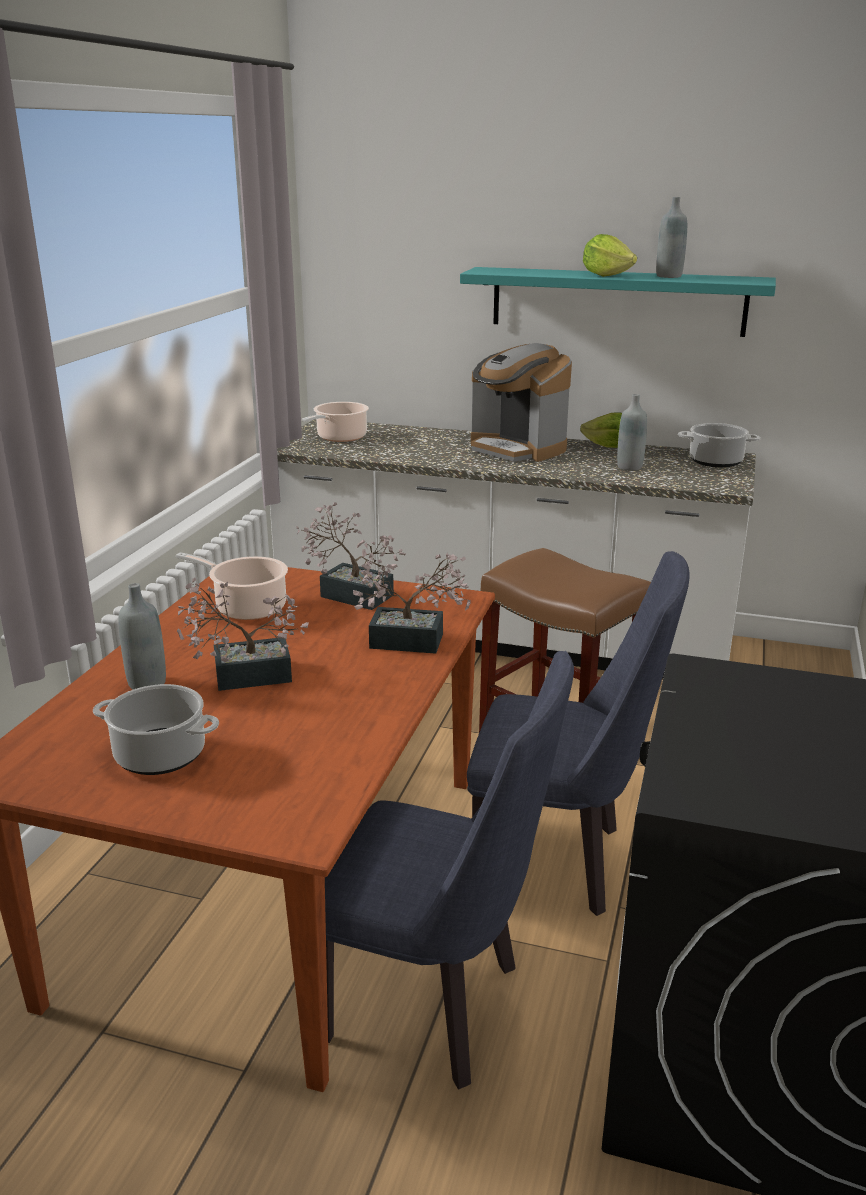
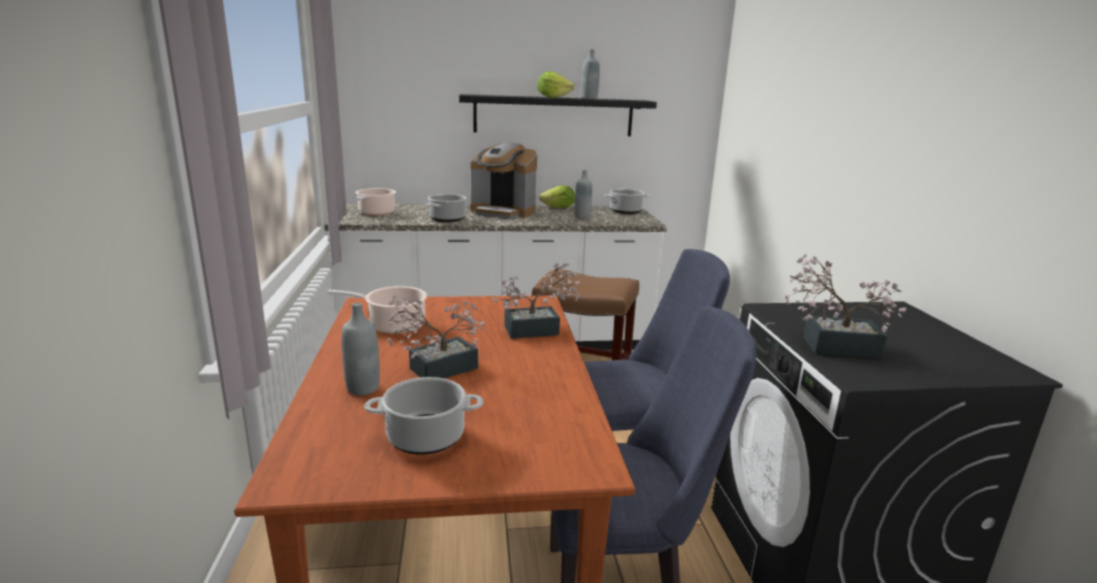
camera: 25 degrees left, 5 degrees down
(350, 594) = (462, 307): potted plant -> potted plant (831, 346)
(424, 456) = (447, 219): none -> cooking pot
(617, 301) = (554, 116): turquoise shelf -> black shelf

